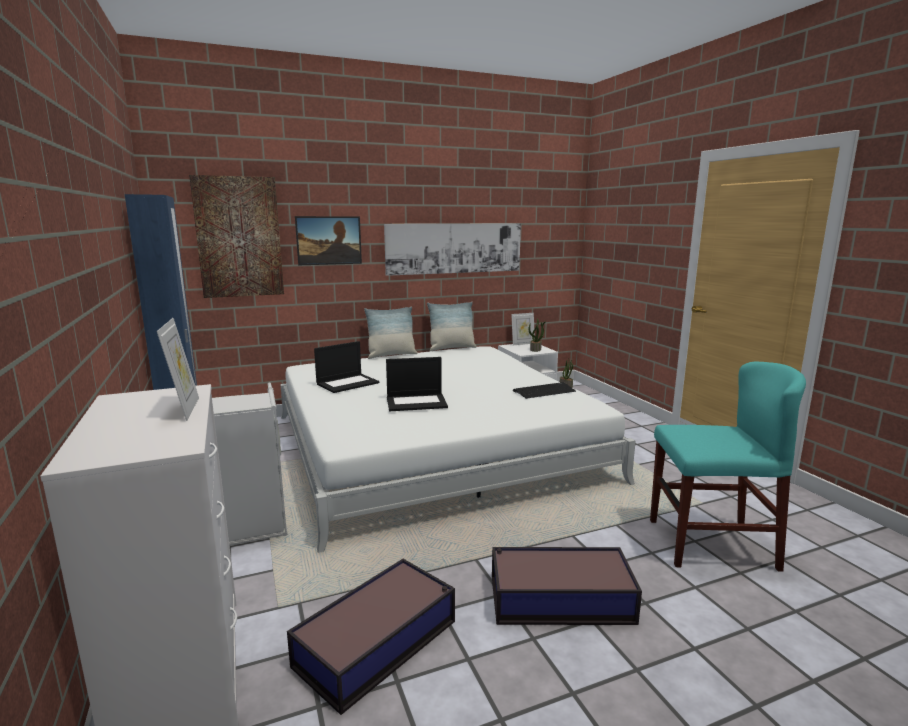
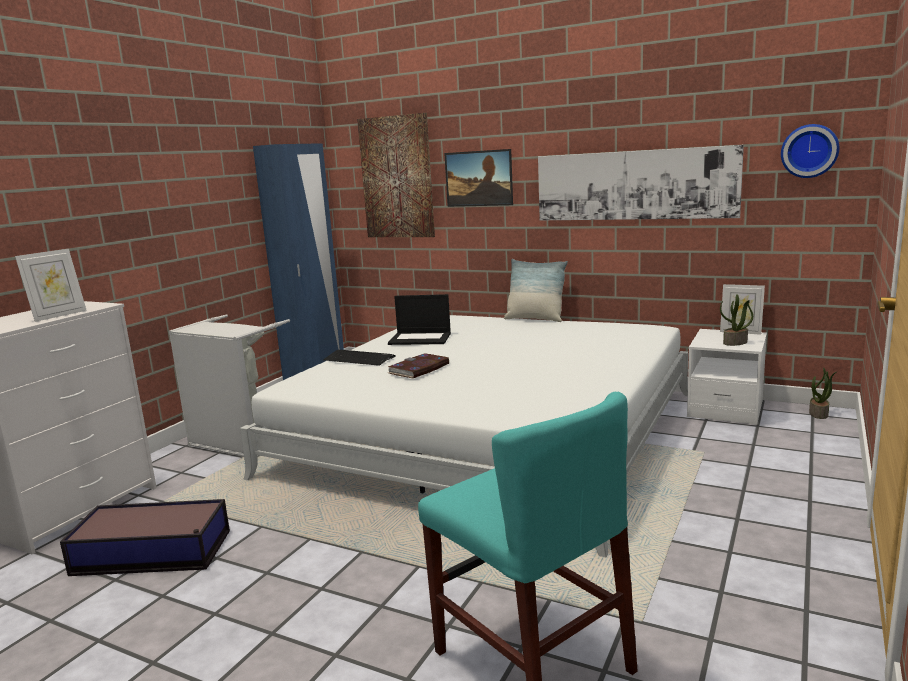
camera: 50 degrees right, 0 degrees up
(417, 402) = (419, 369): laptop -> book
(451, 348) = (614, 322): pillow -> none
(544, 391) = (572, 392): keyboard -> keyboard (359, 359)
(551, 229) = (809, 151): none -> wall clock
(558, 599) = (288, 602): storage box -> none

